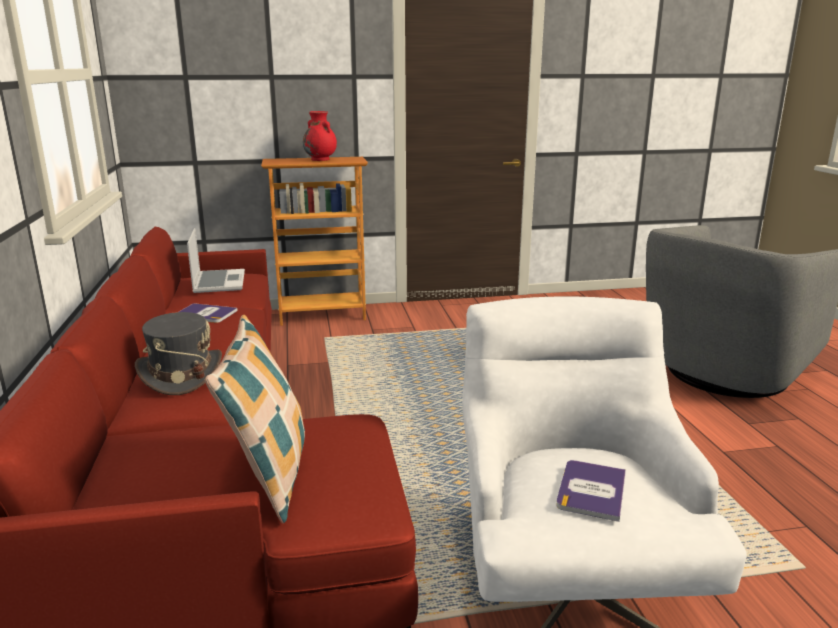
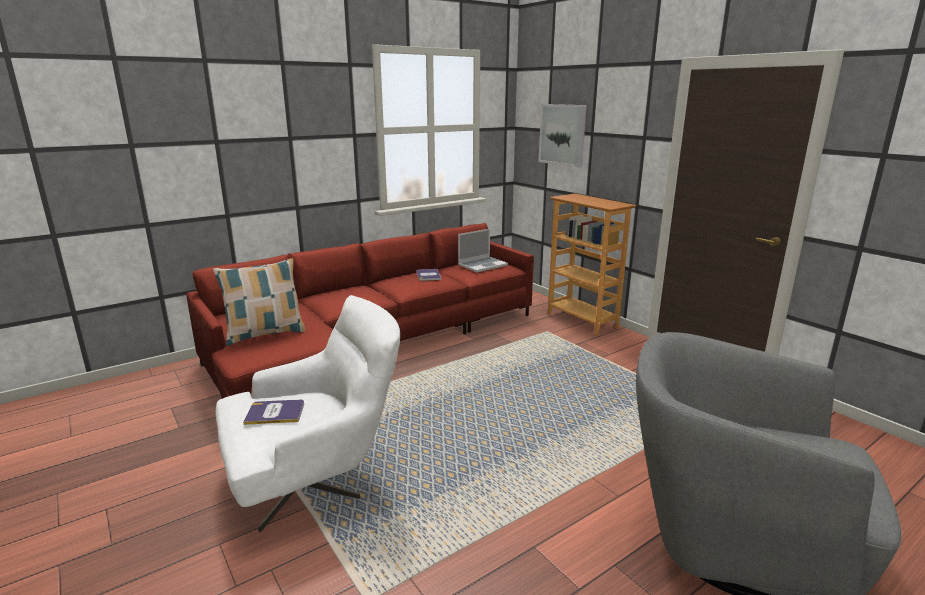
camera: 65 degrees right, 0 degrees up
(181, 375) = (351, 292): grey hat -> none
(219, 81) = (562, 134): none -> picture
(320, 159) = (598, 201): red vase -> none

